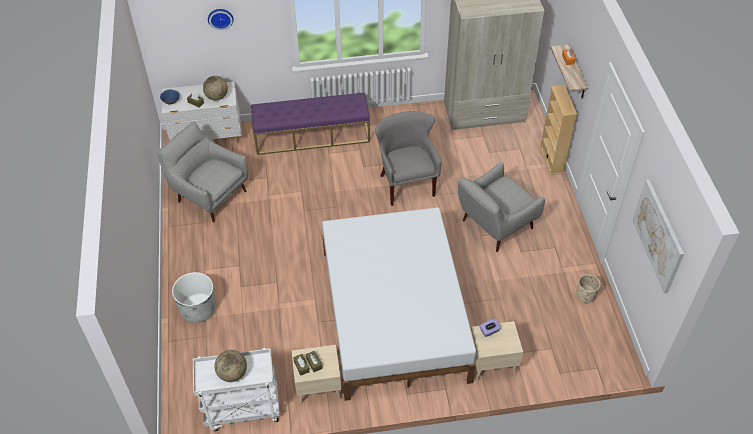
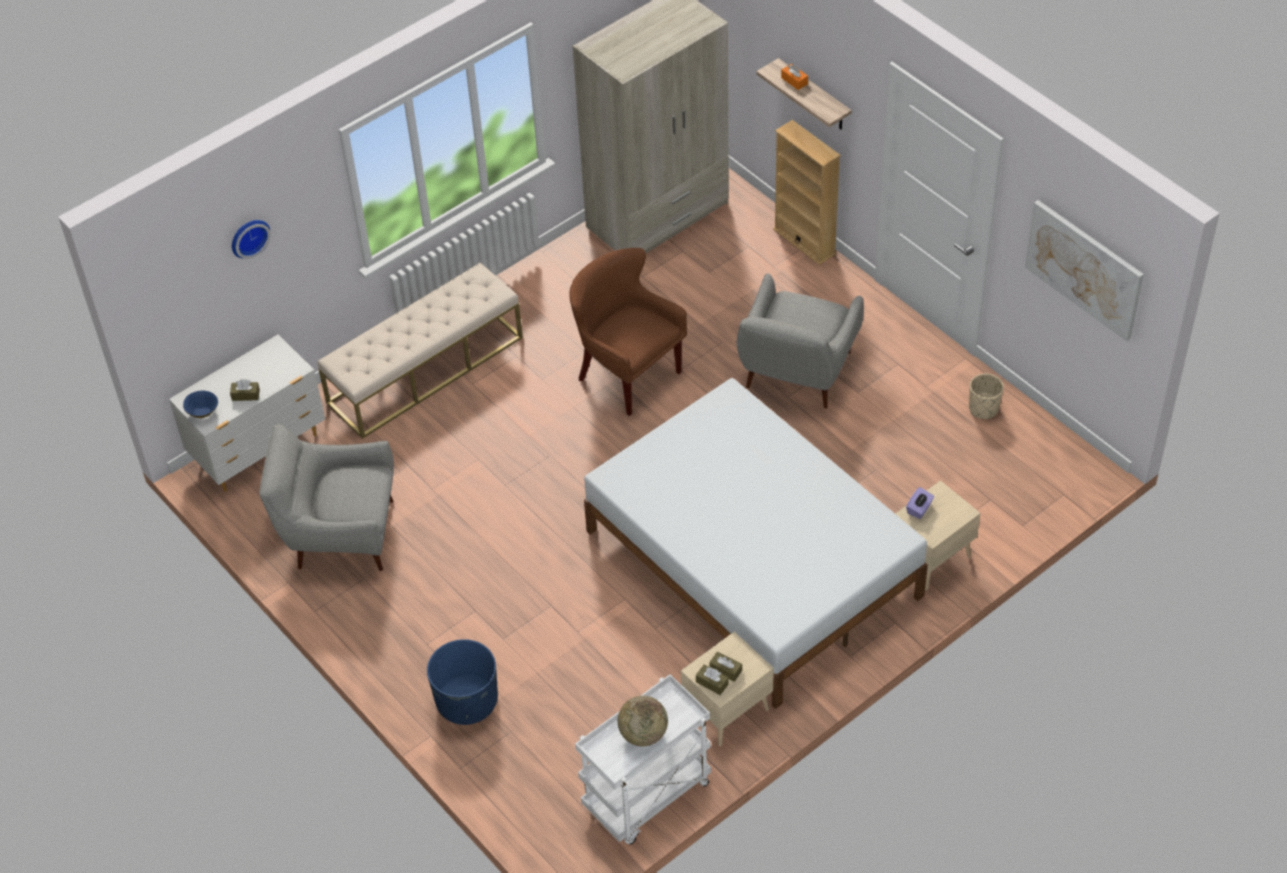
camera: 30 degrees left, 0 degrees up
(198, 309) = (467, 702): white planter -> blue planter
(217, 97) = (272, 371): globe -> none
(312, 136) = (425, 369): purple bench -> beige bench
(407, 184) = (627, 374): grey armchair -> brown armchair

